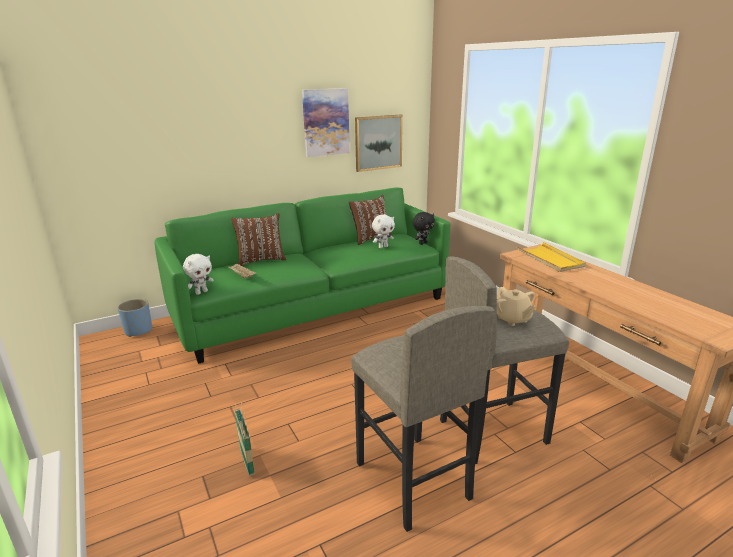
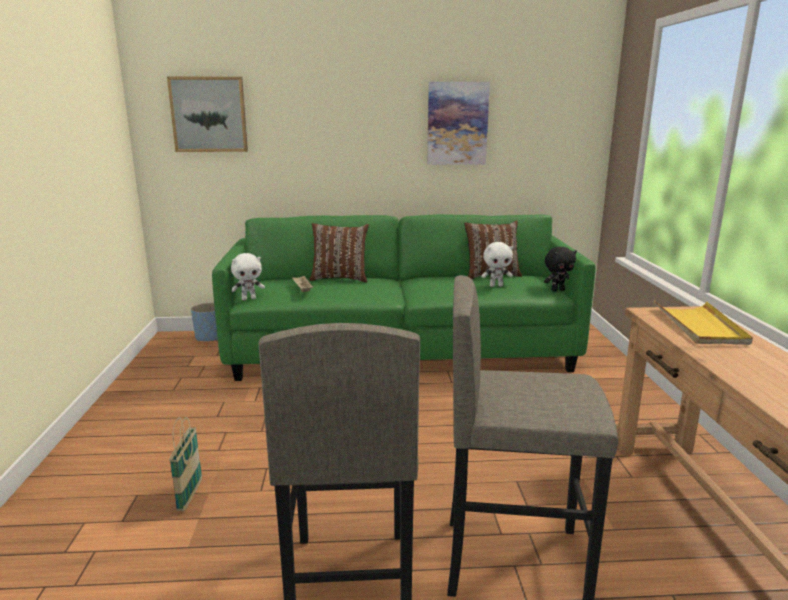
camera: 25 degrees right, 5 degrees down
(378, 142) = (529, 155): picture -> picture (209, 114)
(512, 319) = (542, 386): beige teapot -> none

